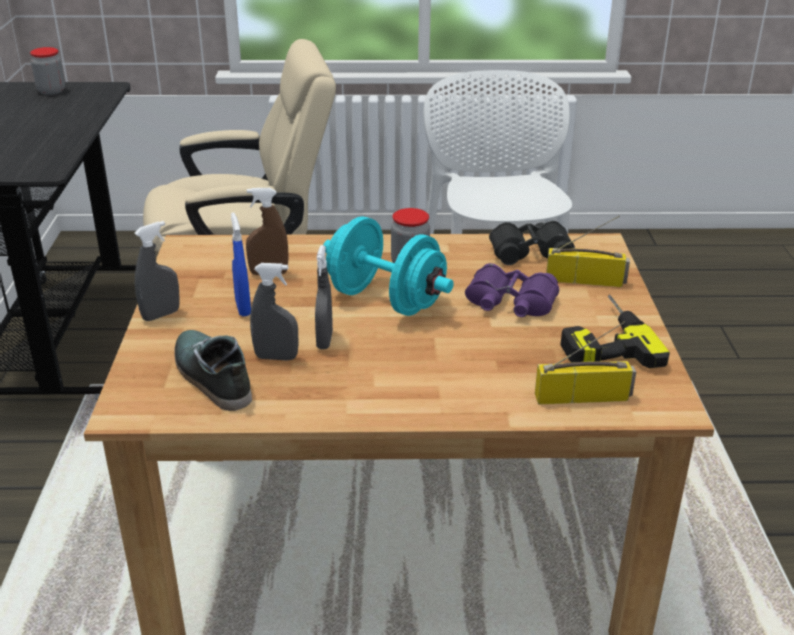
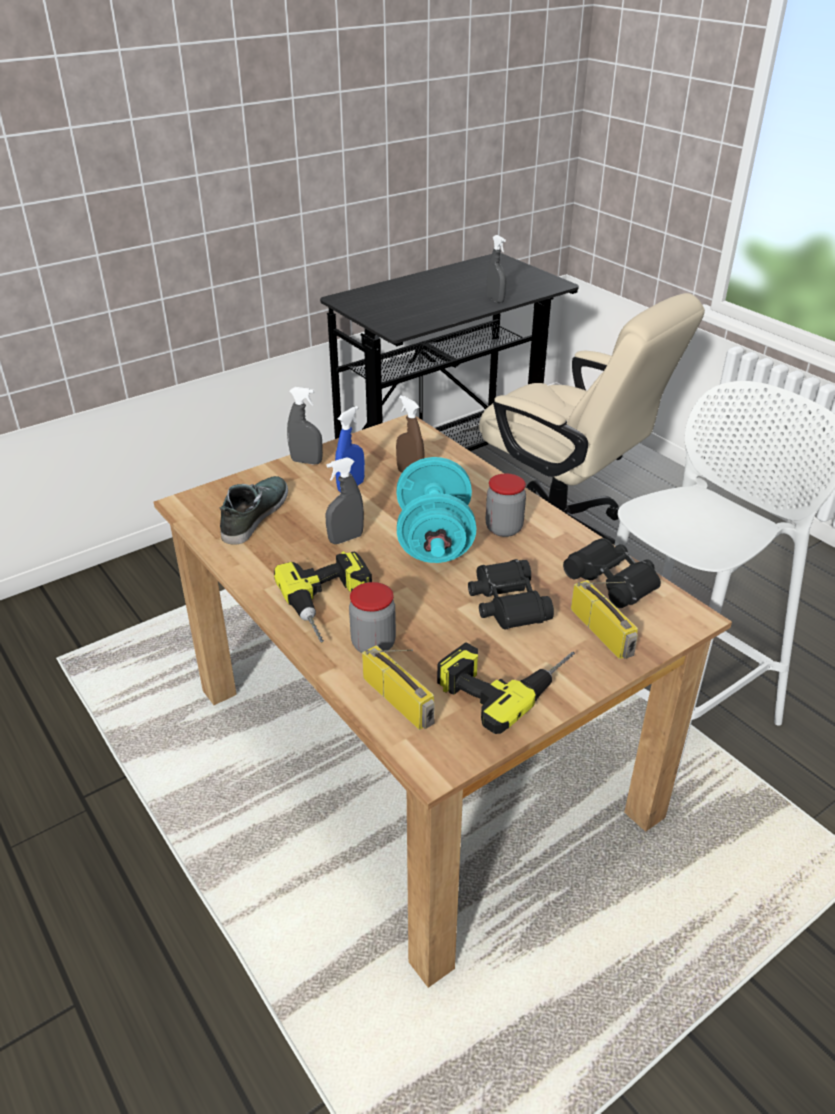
camera: 55 degrees right, 5 degrees up
(51, 91) = (516, 273): jar -> jar (373, 644)
(276, 357) = (303, 529): grey spray bottle -> grey spray bottle (495, 300)
(416, 383) = (332, 604): none -> power drill
(510, 303) = (507, 604): purple binoculars -> black binoculars

